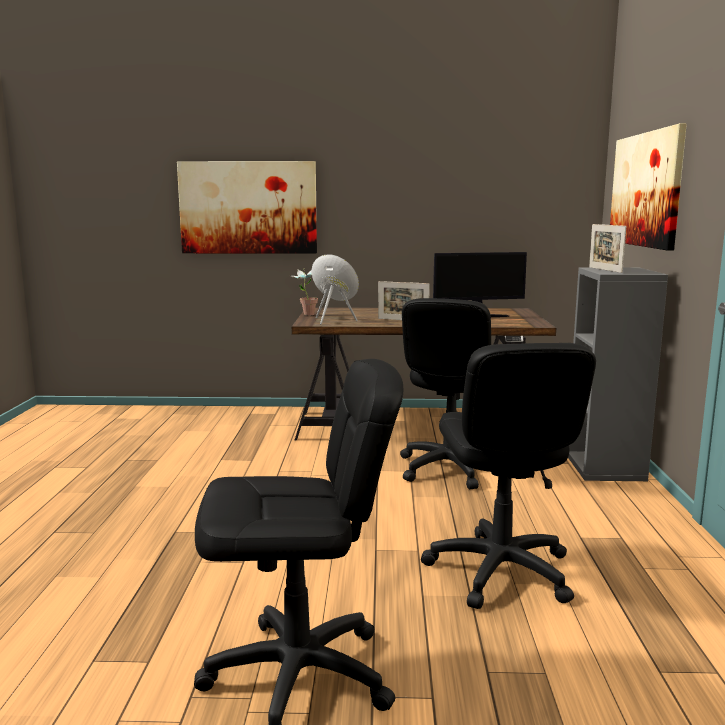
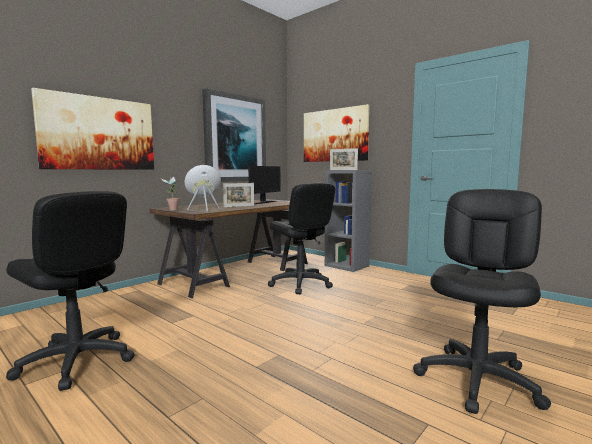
camera: 50 degrees left, 5 degrees down
(468, 200) = (234, 139): none -> picture
(499, 571) = (414, 309): black office chair -> black office chair (77, 361)

